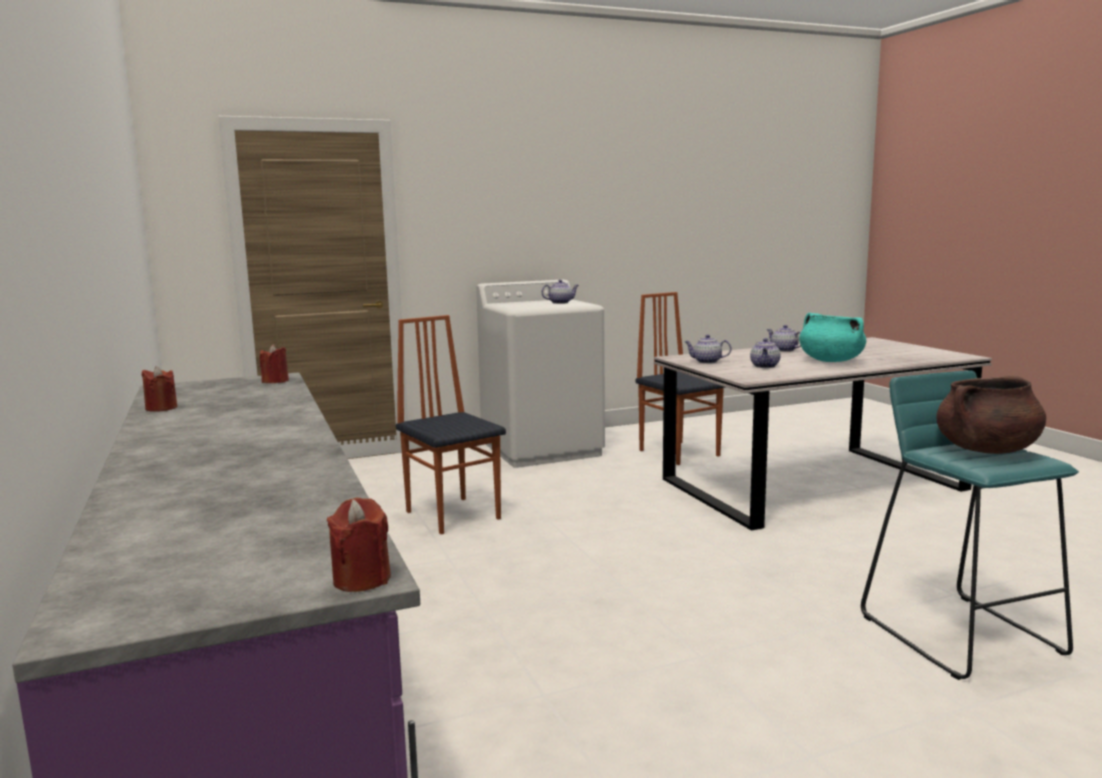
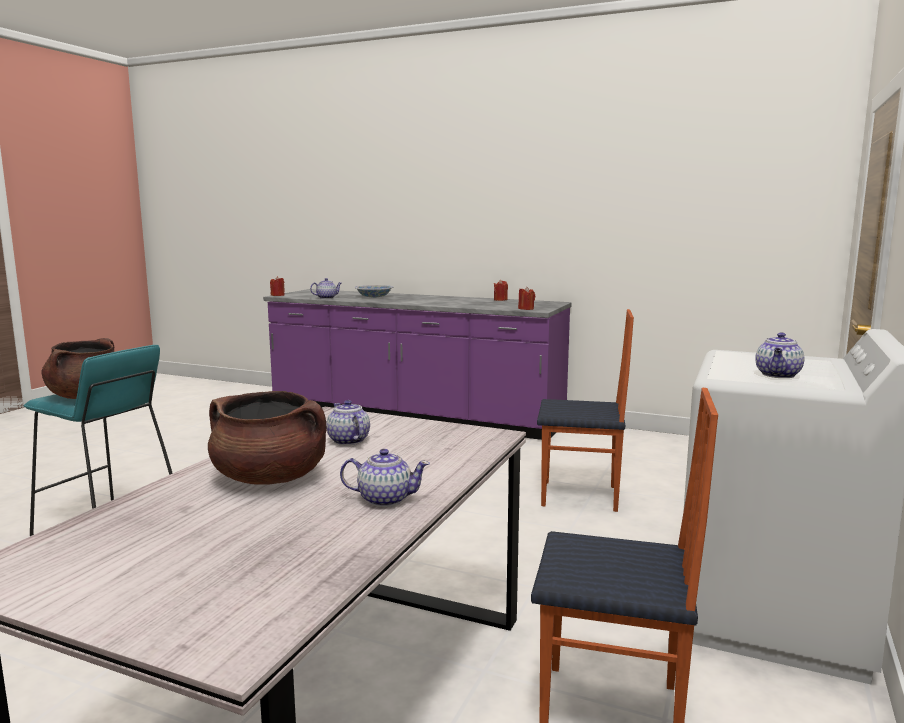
camera: 135 degrees right, 0 degrees up
(235, 476) = (374, 297): none -> bowl
(706, 362) = (436, 434): teapot -> teapot (327, 298)
(830, 361) = (270, 478): turquoise cooking pot -> brown cooking pot

